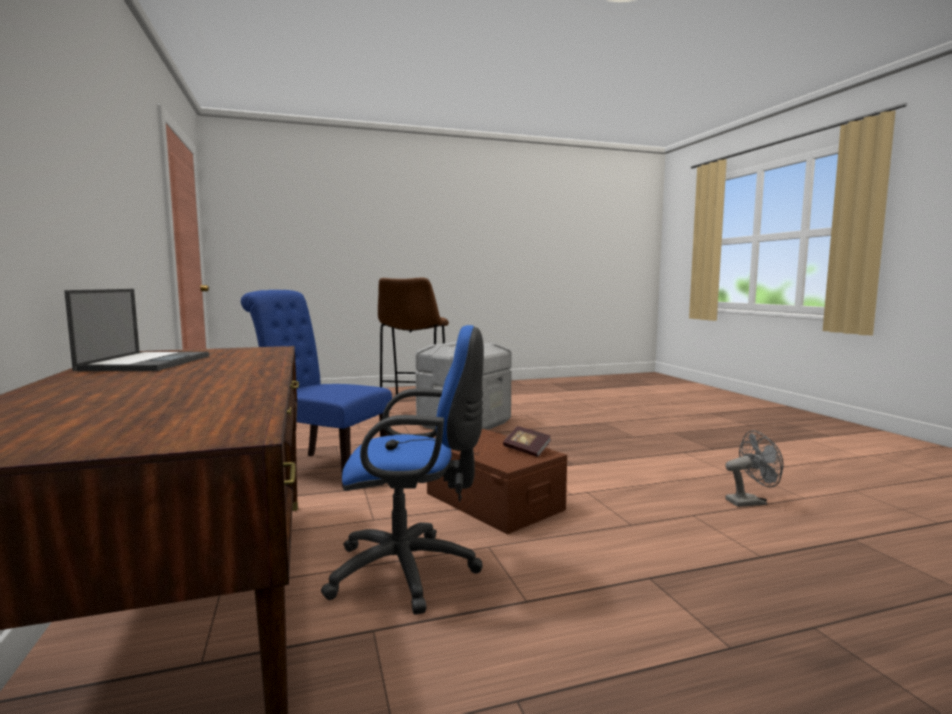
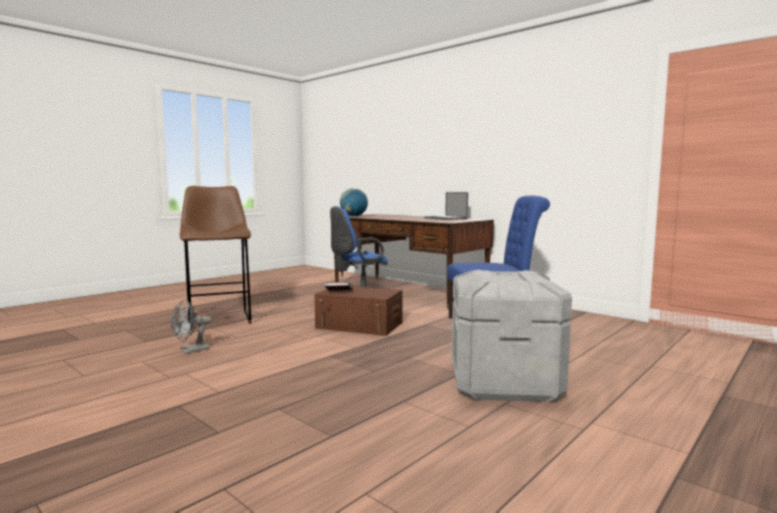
camera: 150 degrees right, 0 degrees up
(214, 419) = (354, 216): none -> globe
(413, 408) = (641, 401): brown stool -> brown stool (219, 319)

